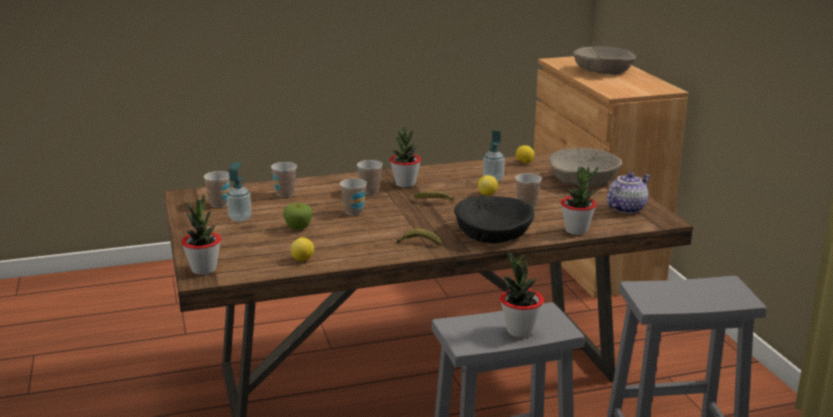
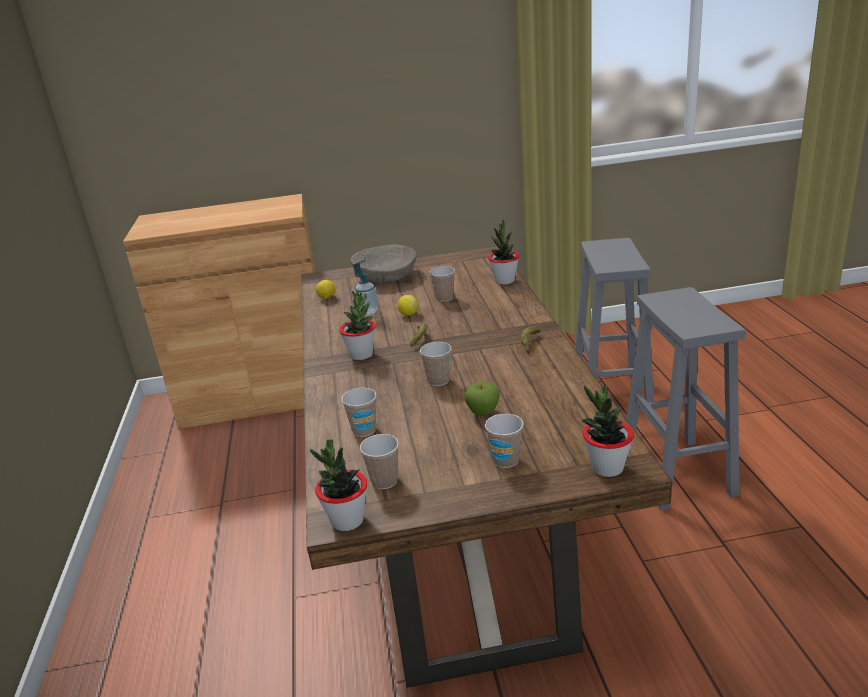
camera: 80 degrees left, 5 degrees up
(240, 218) = (442, 458): soap dispenser -> none
(303, 260) = (573, 403): lemon -> none
(370, 192) = (378, 374): cup -> cup (506, 460)
(493, 233) = (506, 311): black bowl -> none
(520, 331) = (691, 307): potted plant -> potted plant (347, 521)
(602, 70) = (204, 217): beige bowl -> none
(626, 208) = (458, 263): teapot -> none

